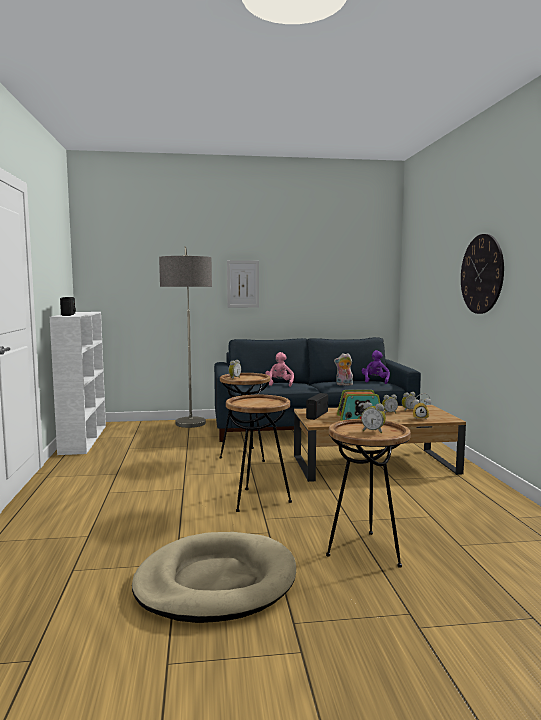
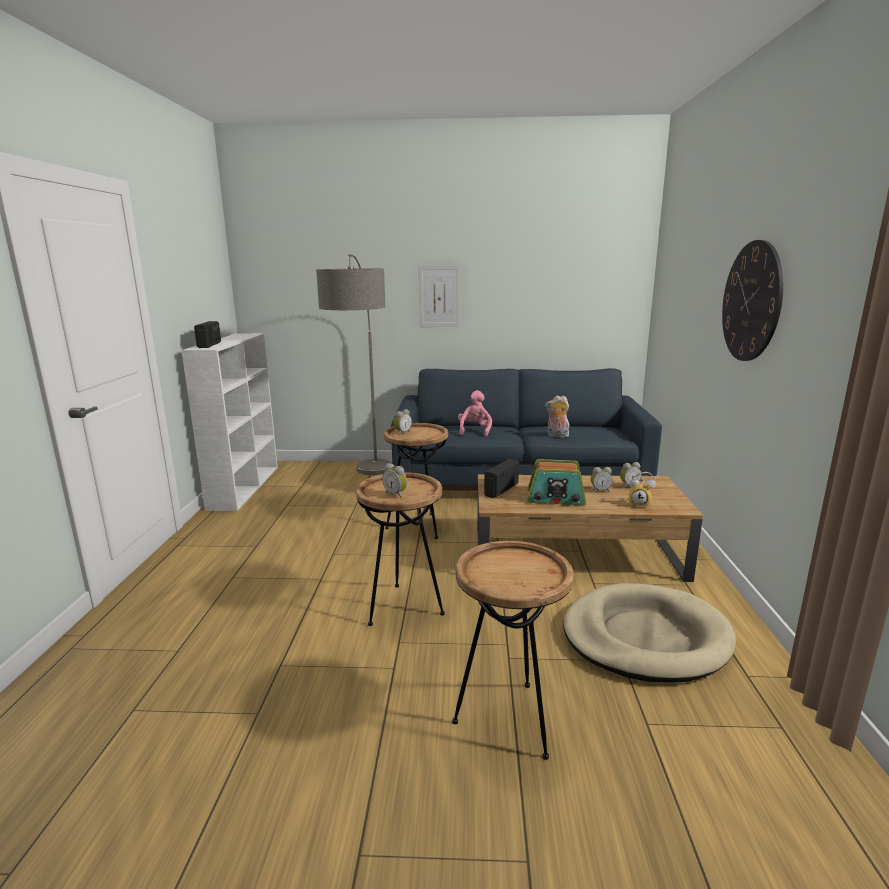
camera: 10 degrees right, 10 degrees up
(215, 582) = (291, 756): beige dog bed -> beige dog bed (645, 637)
(373, 431) = (520, 572): alarm clock -> alarm clock (396, 494)
(375, 381) = (602, 430): purple plush toy -> none

